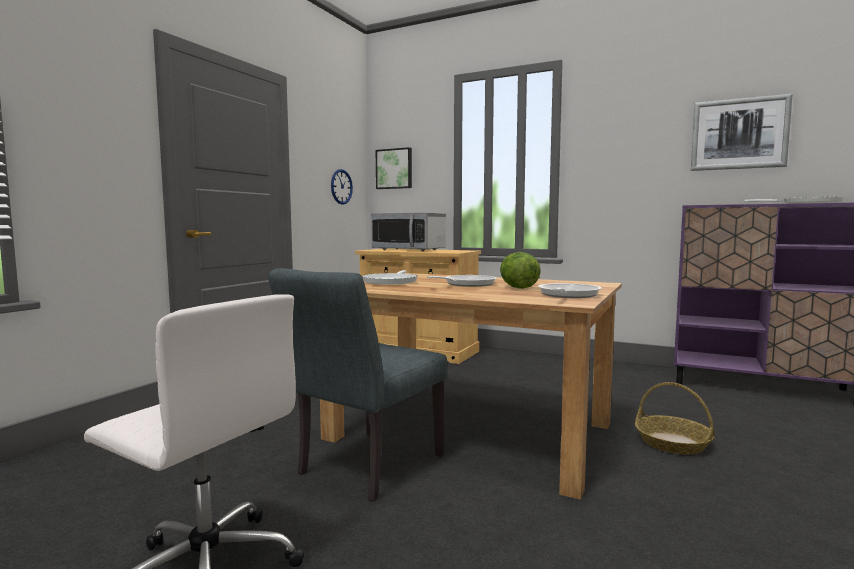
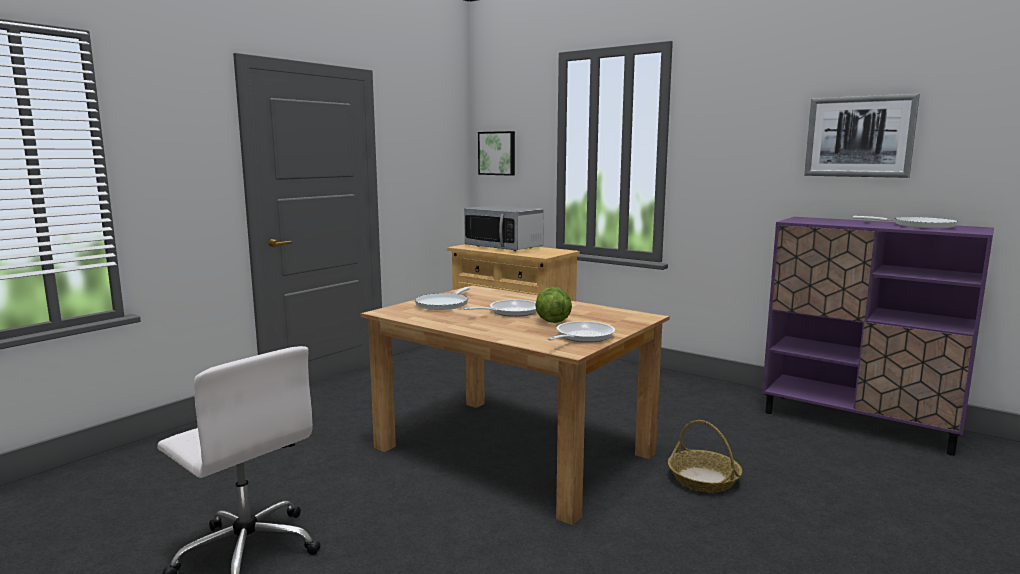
camera: 10 degrees right, 5 degrees up
(341, 186) = (437, 175): wall clock -> none
(364, 468) = (399, 479): grey chair -> none

